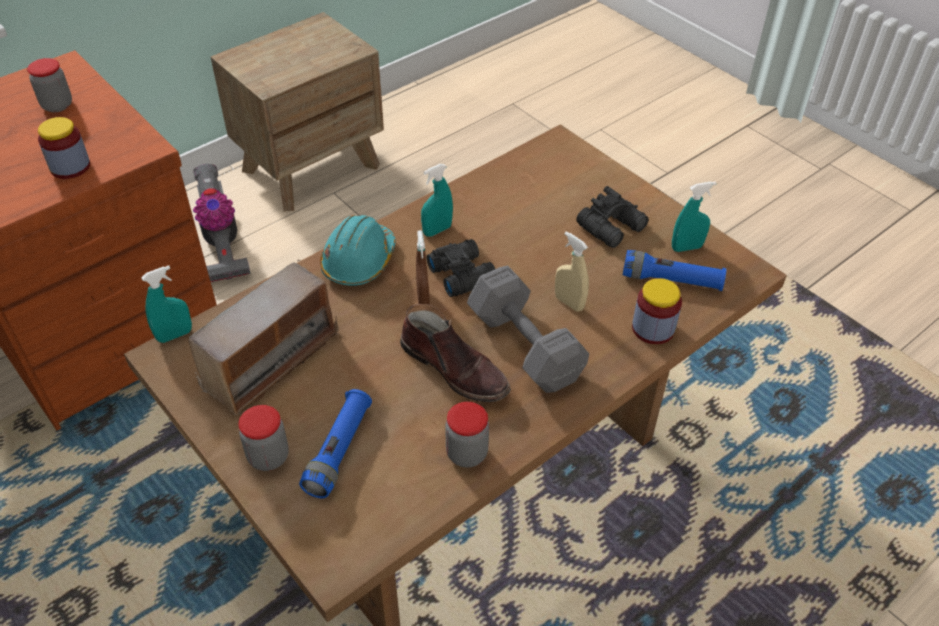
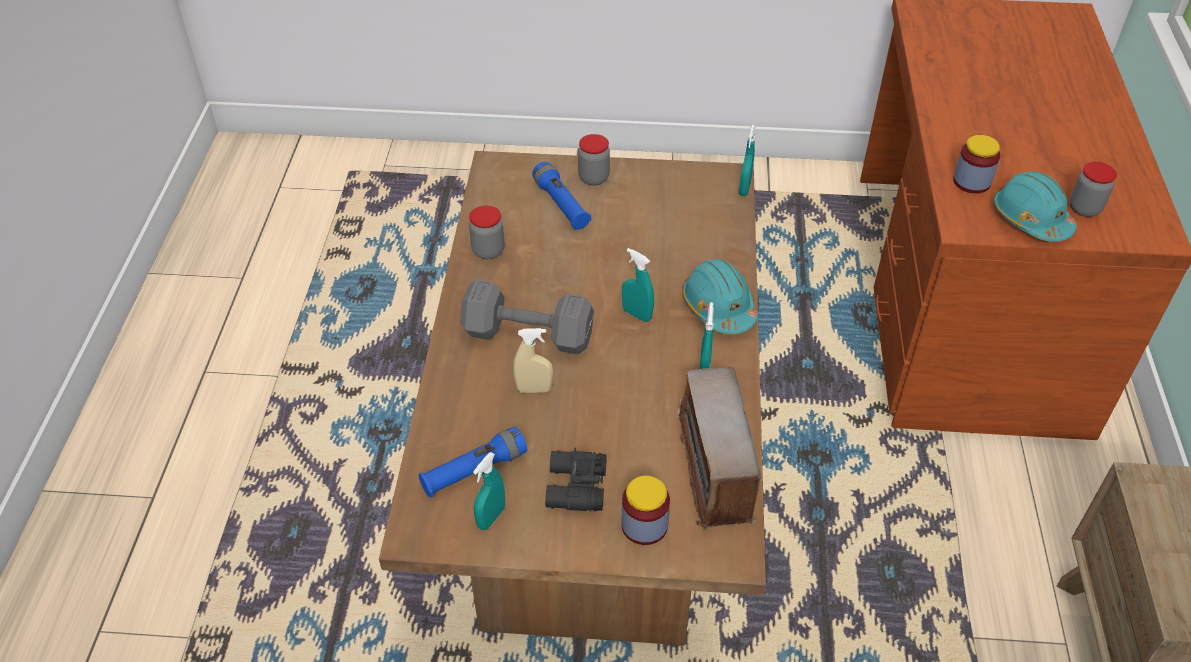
camera: 135 degrees right, 0 degrees up
(99, 123) = (1030, 219): none -> turquoise hard hat
(222, 245) = (1037, 495): vacuum cleaner -> none
(271, 360) = (669, 215): radio -> radio (716, 469)
(423, 300) = (637, 314): brown spray bottle -> turquoise spray bottle
(455, 368) = (555, 289): brown boot -> none
(462, 273) = (638, 353): black binoculars -> none
(653, 328) = (450, 415): jar -> jar (644, 525)

